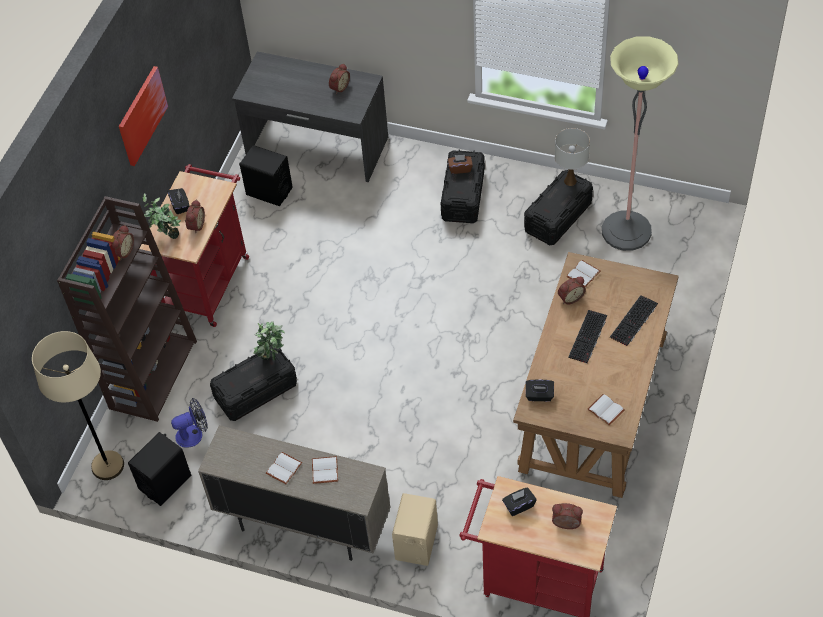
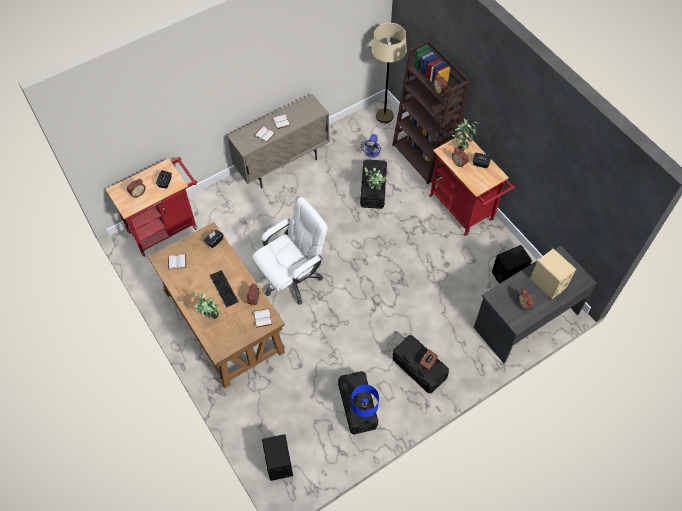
camera: 125 degrees right, 5 degrees up
(142, 115) = (513, 116): picture -> none
(165, 482) = (355, 130): black speaker -> black speaker (279, 463)
(416, 543) = (231, 198): beige speaker -> beige speaker (548, 283)
(469, 380) = (292, 278): none -> white office chair
(570, 181) = (364, 414): white table lamp -> blue table lamp
(626, 231) = (313, 435): floor lamp -> none
(634, 321) = (210, 317): keyboard -> potted plant

